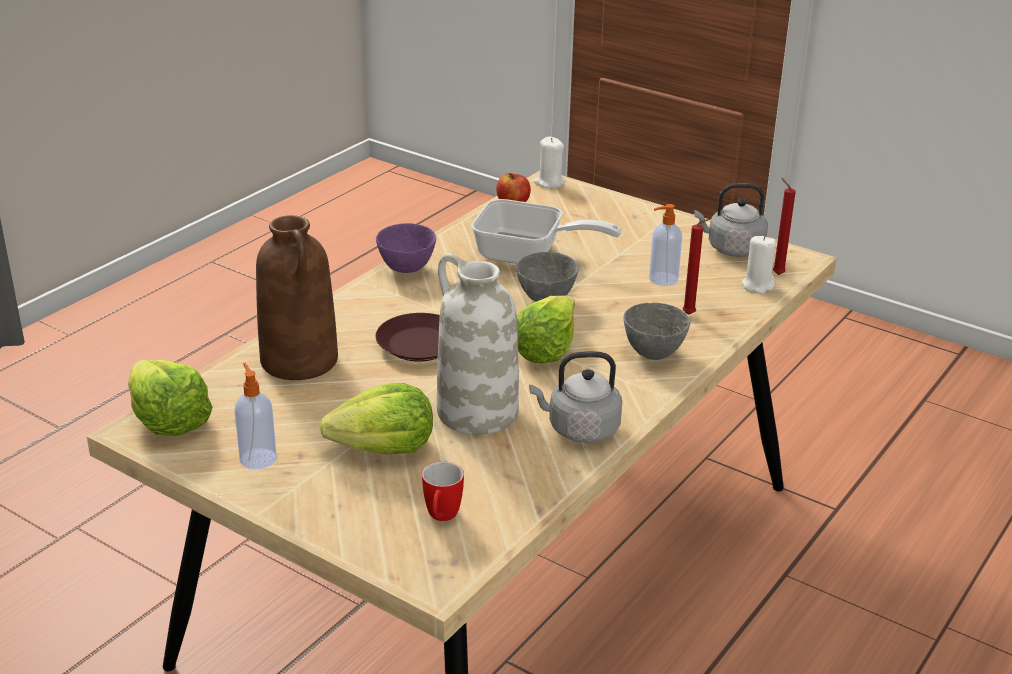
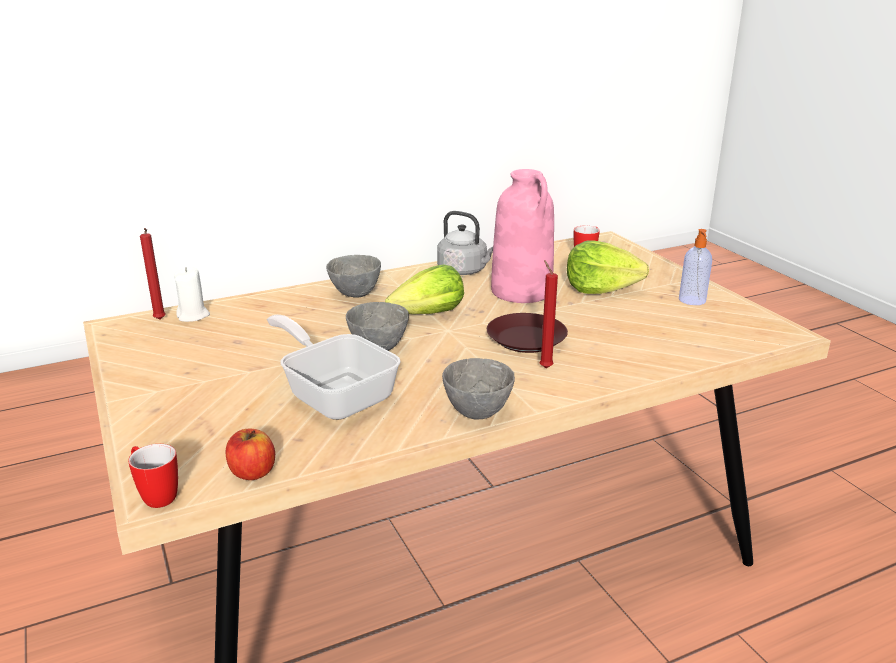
camera: 150 degrees left, 5 degrees down
(168, 421) = (761, 334): lettuce -> none
(300, 361) = (638, 351): brown vase -> none
(408, 269) = (476, 412): purple bowl -> grey bowl
(475, 412) = (522, 291): white vase -> pink vase
(549, 183) = (155, 495): white candle -> mug
(662, 279) = (255, 339): soap dispenser -> none
(690, 315) = (285, 309): red candle -> red candle (544, 367)
(732, 249) = (145, 348): grey kettle -> none

